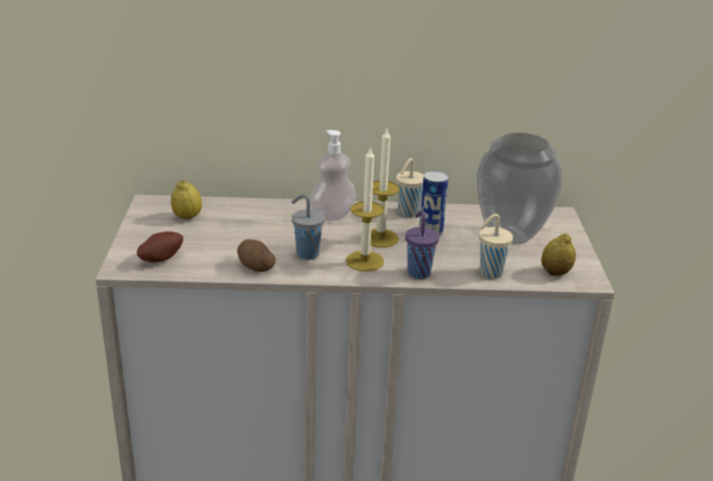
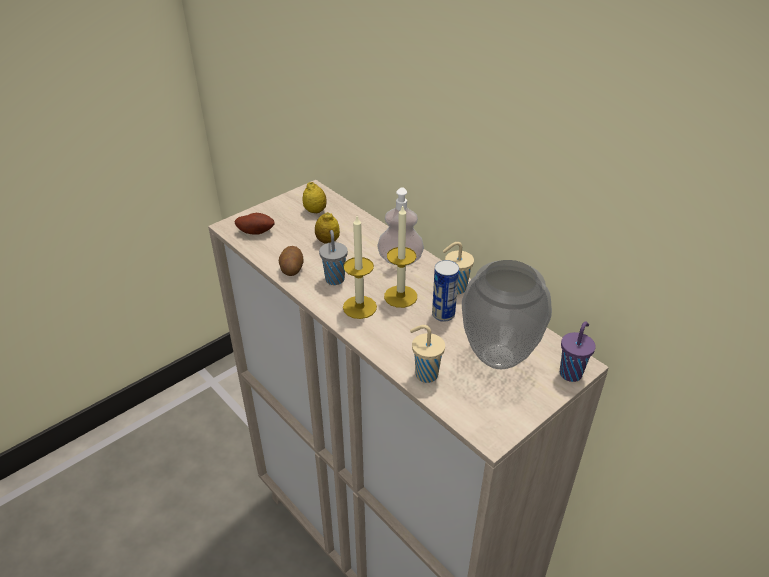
camera: 50 degrees right, 10 degrees up
(418, 272) = (378, 339): purple cup -> purple cup (571, 373)
(555, 272) = (476, 410): lemon -> lemon (327, 241)

